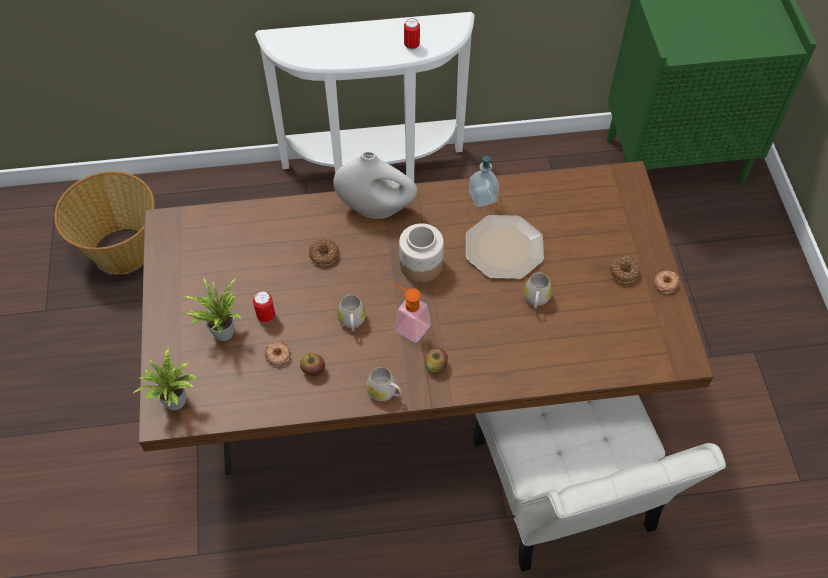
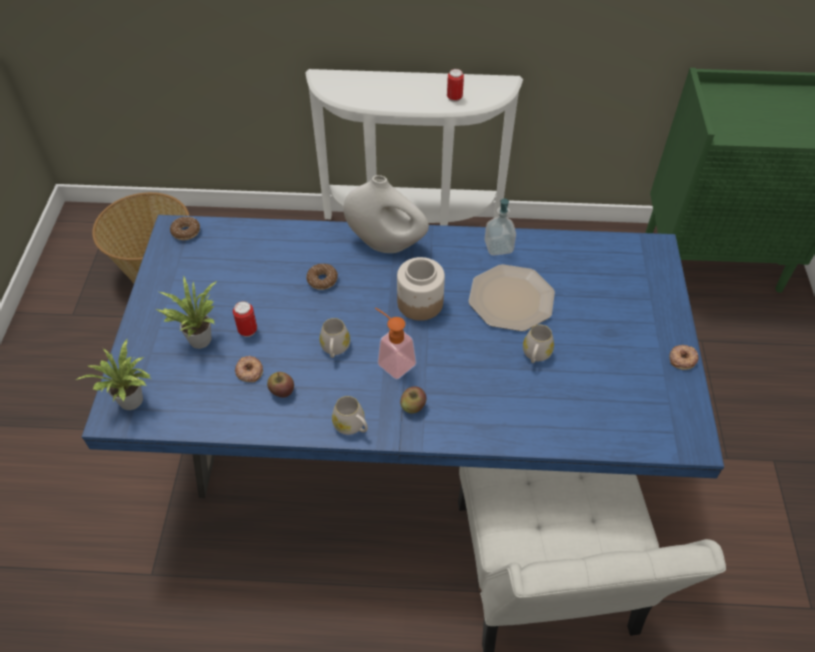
camera: 10 degrees right, 5 degrees down
(415, 388) = (408, 442): brown dining table -> blue dining table
(624, 273) = (637, 341): donut -> donut (186, 232)

